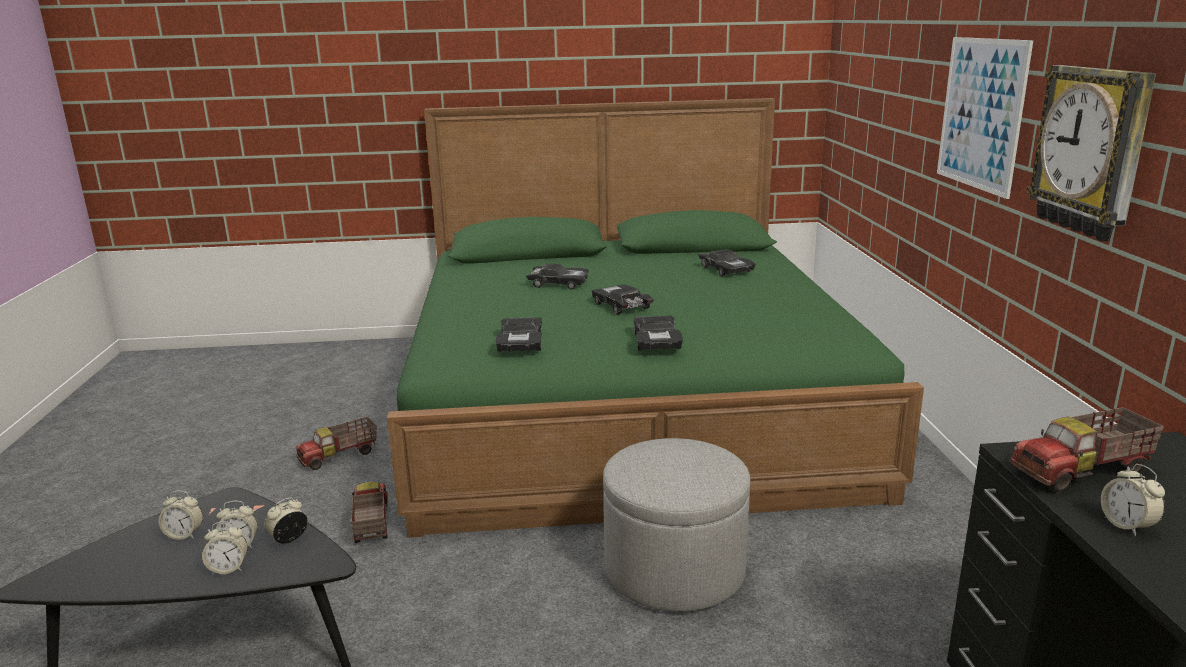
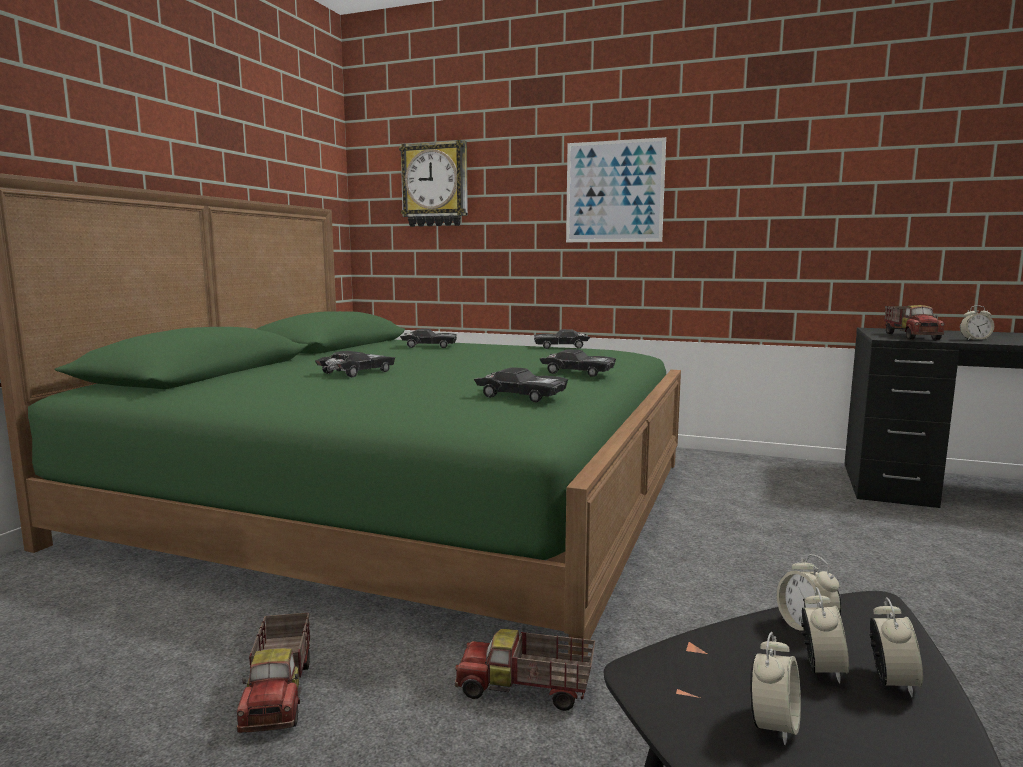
camera: 65 degrees left, 10 degrees down
(622, 306) = (471, 368): black toy car -> black toy car (561, 346)
(674, 570) = (725, 544): grey ottoman -> none
(1091, 151) = (742, 196): wall clock -> wall clock (435, 185)

